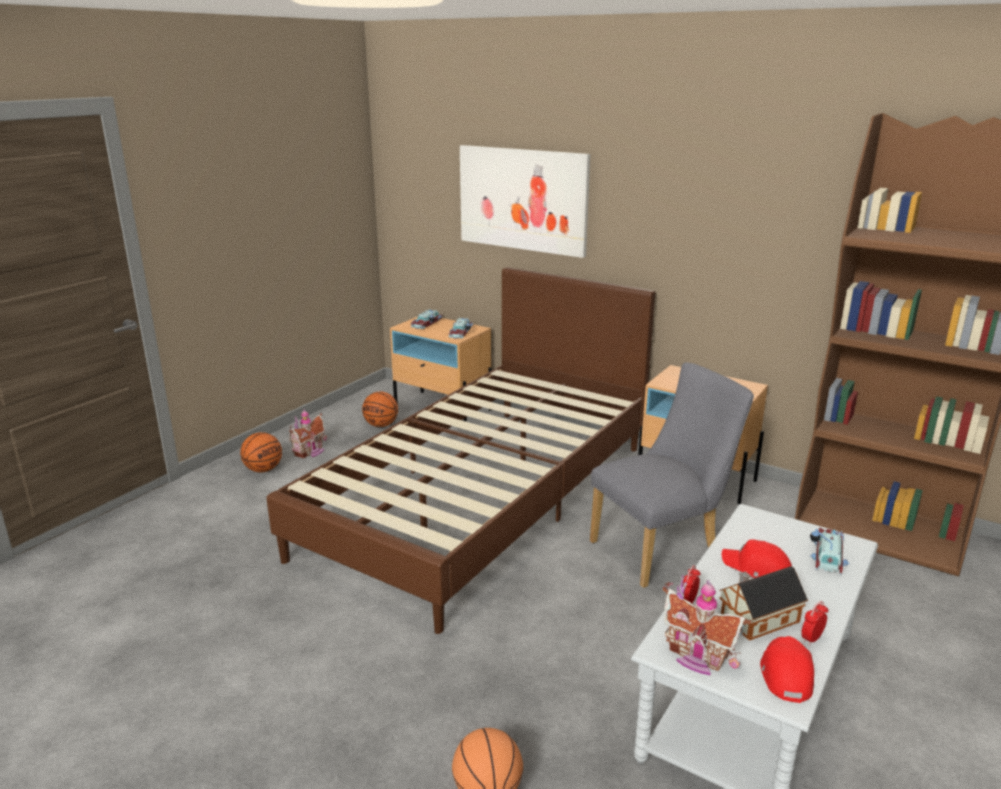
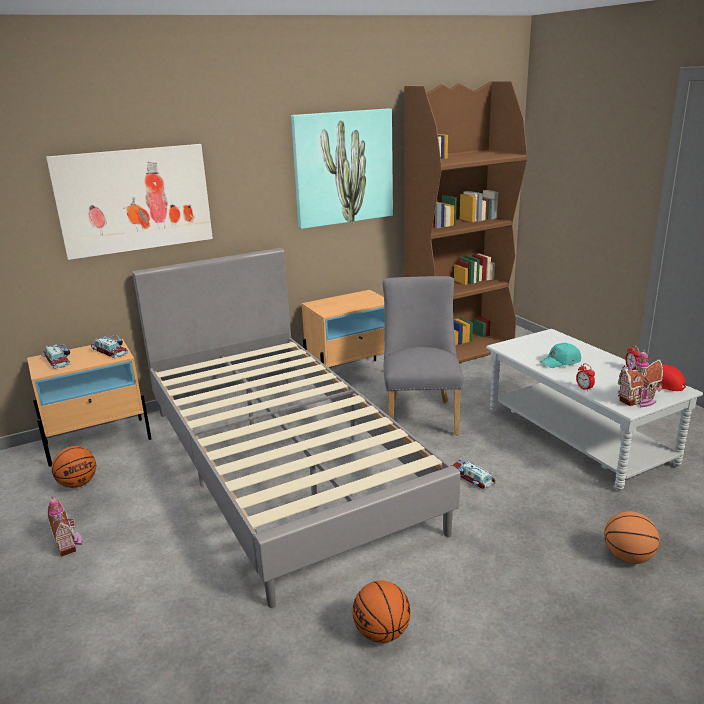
camera: 60 degrees left, 0 degrees up
(263, 470) = (61, 587): basketball -> basketball (382, 632)
(482, 498) = (282, 464): brown bed -> grey bed
(756, 619) = (609, 376): toy house -> none
(757, 569) = (561, 362): red cap -> turquoise cap
(760, 213) = (343, 168): none -> picture
(826, 555) = (557, 342): toy car -> toy car (471, 478)

